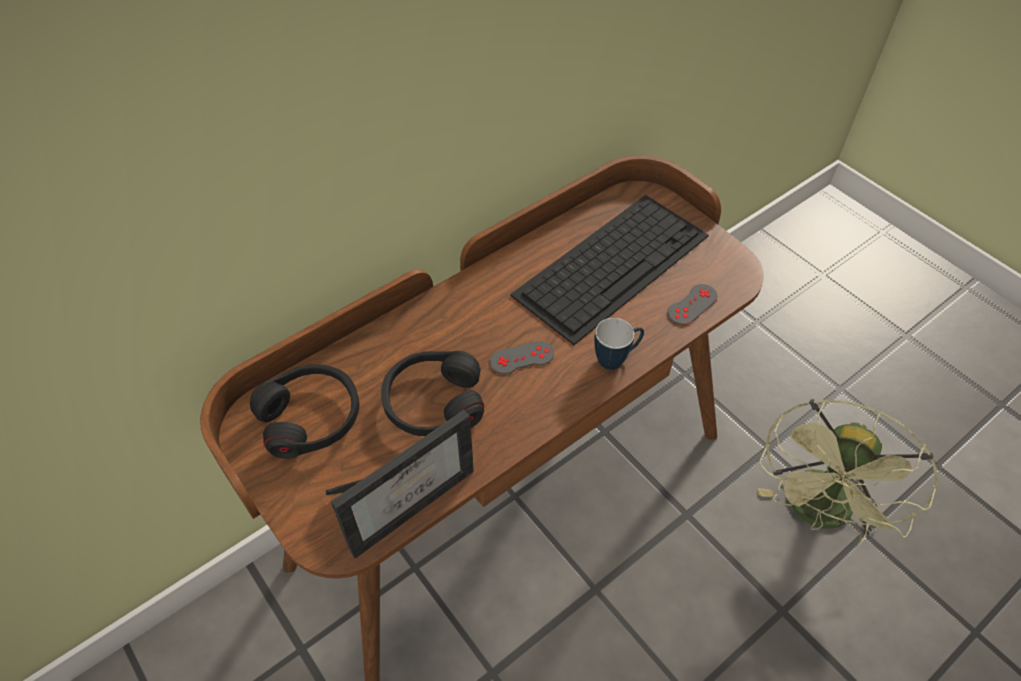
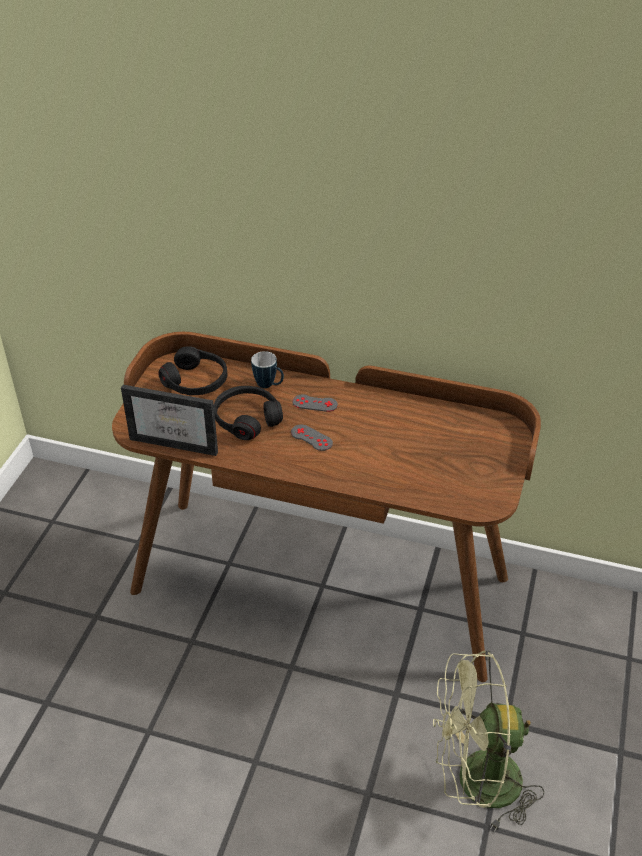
camera: 55 degrees right, 10 degrees down
(613, 263) = (429, 442): keyboard -> none
(616, 359) = (350, 477): mug -> mug (269, 385)
(692, 304) = (433, 493): grey game controller -> grey game controller (315, 403)

